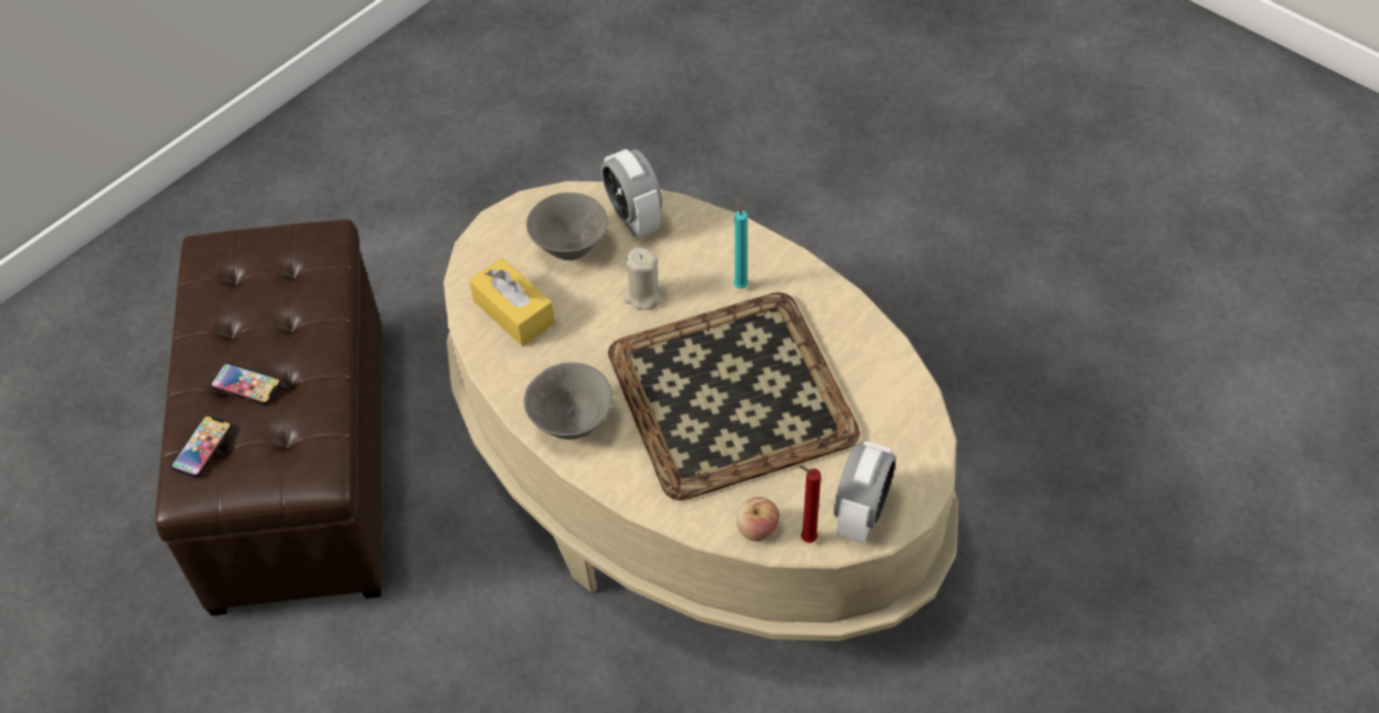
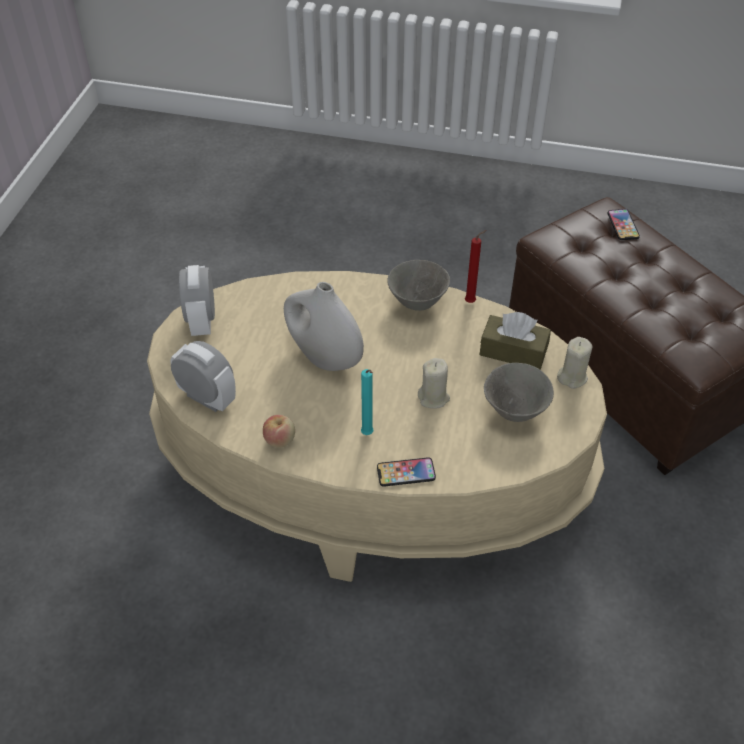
camera: 150 degrees right, 5 degrees down
(246, 385) = (637, 261): phone -> phone (406, 473)
(478, 258) = (572, 377): none -> beige candle
(514, 312) = (513, 351): yellow tissue box -> brown tissue box
(634, 218) = (487, 454): alarm clock -> alarm clock (207, 398)
(734, 395) = (324, 357): tray -> white vase
(757, 529) = (263, 291): apple -> apple (280, 440)
(806, 538) = (230, 296): red candle -> red candle (471, 302)

